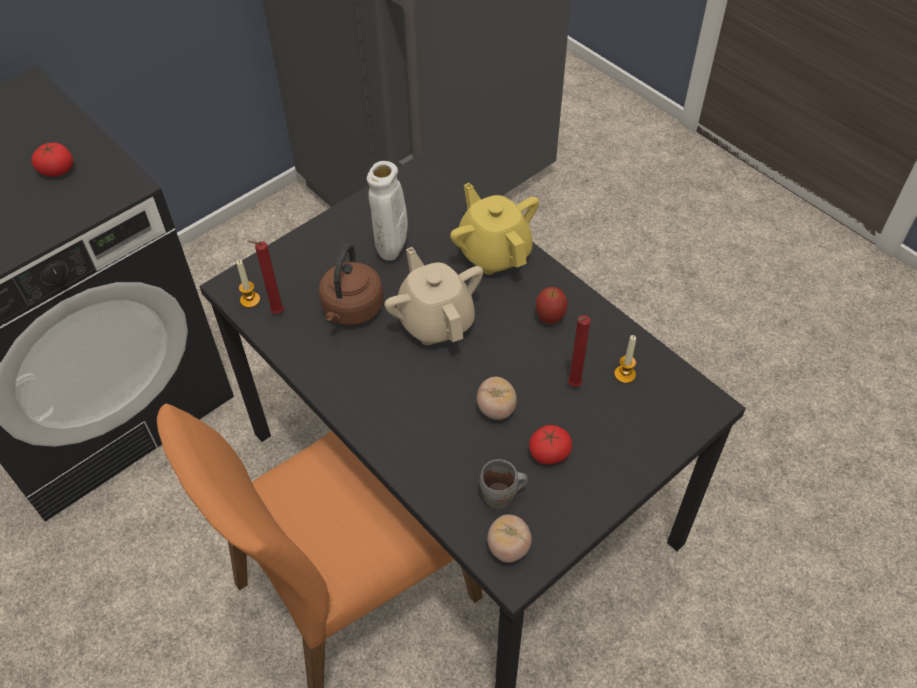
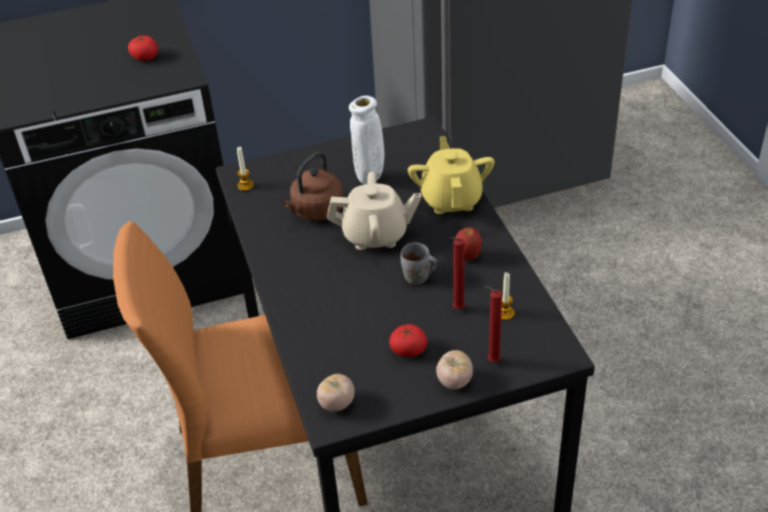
camera: 25 degrees right, 10 degrees down
(275, 313) = (258, 199): red candle -> red candle (491, 361)
(436, 321) = (375, 235): beige teapot -> beige teapot turned 90 degrees clockwise
(496, 409) = (385, 308): tomato -> tomato (454, 381)
(501, 497) = (352, 369): grey mug -> grey mug (417, 278)

